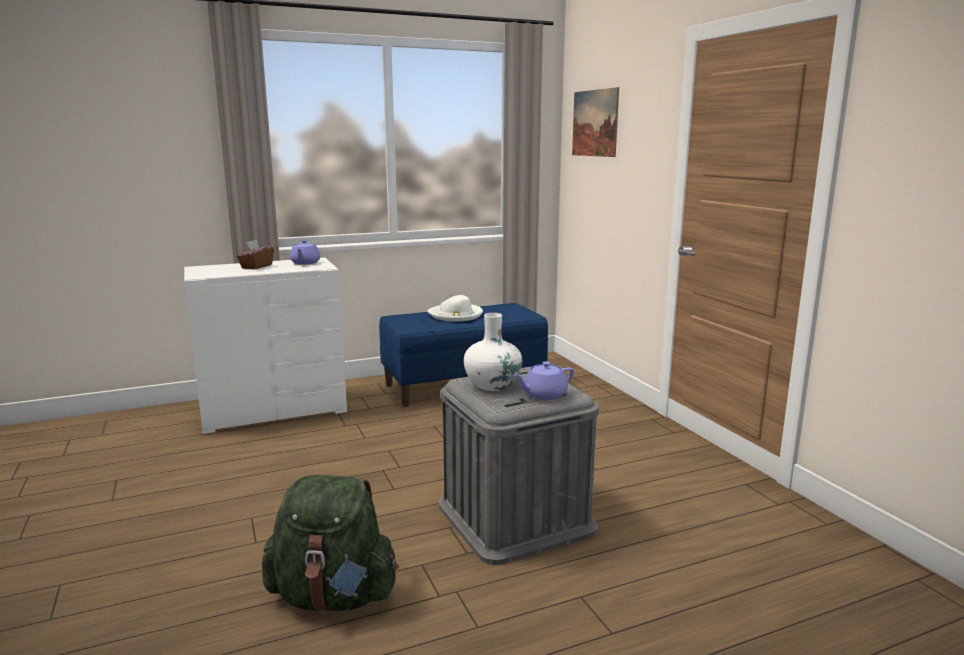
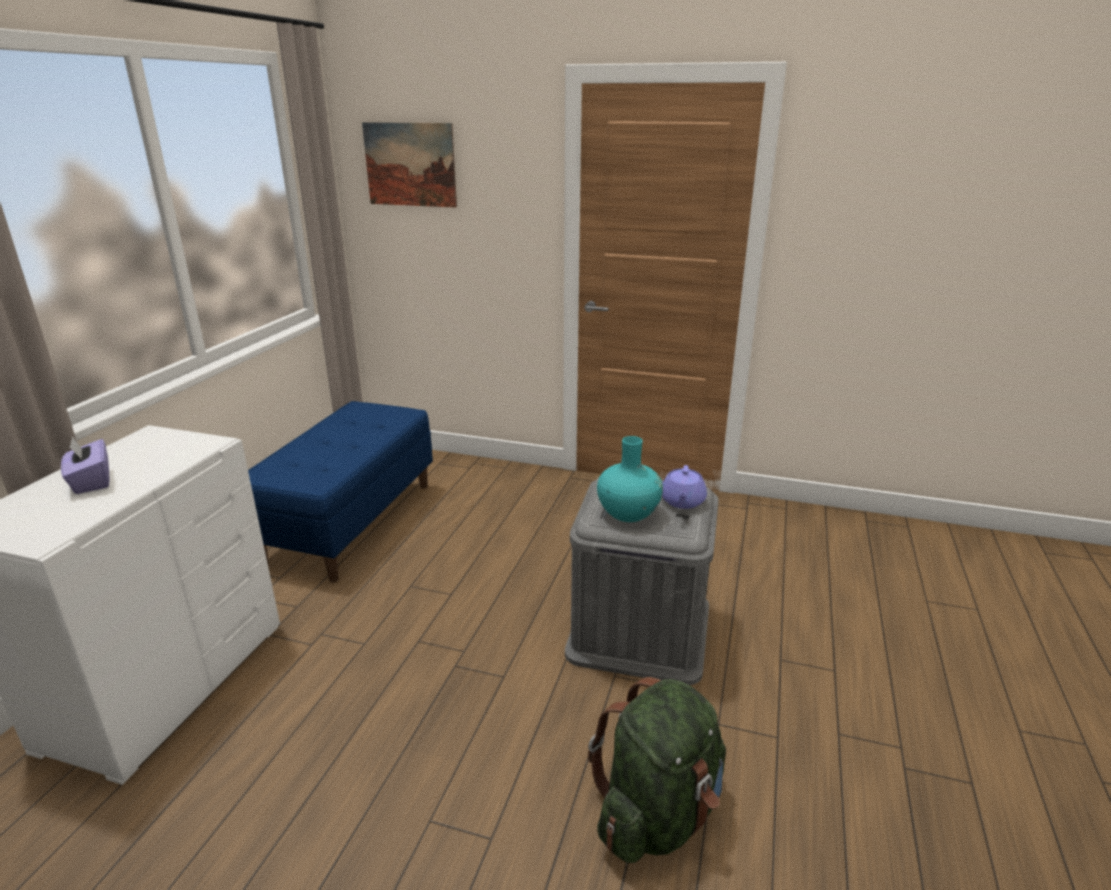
camera: 50 degrees left, 10 degrees up
(256, 266) = (91, 481): brown tissue box -> purple tissue box
(305, 263) = (155, 446): purple teapot -> none
(456, 315) = (325, 442): white hat -> none
(492, 385) = (628, 513): white vase -> turquoise vase

